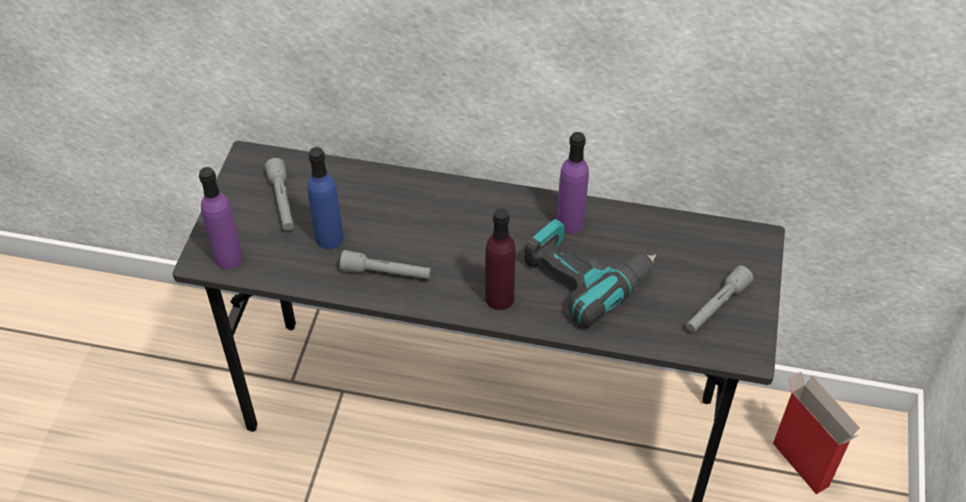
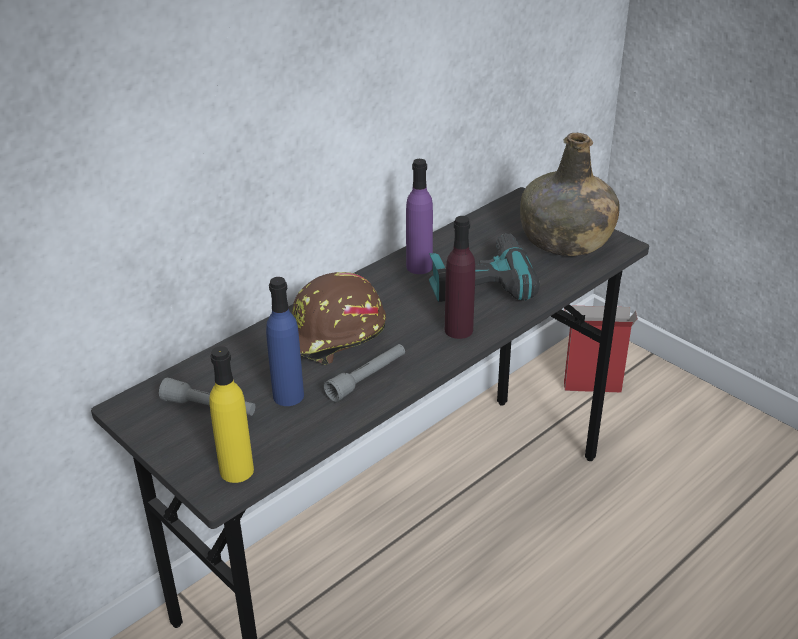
camera: 55 degrees left, 15 degrees down
(228, 257) = (236, 470): purple bottle -> yellow bottle
(424, 222) = (333, 335): none -> brown hard hat
(716, 307) = (565, 240): grey flashlight -> green bottle

